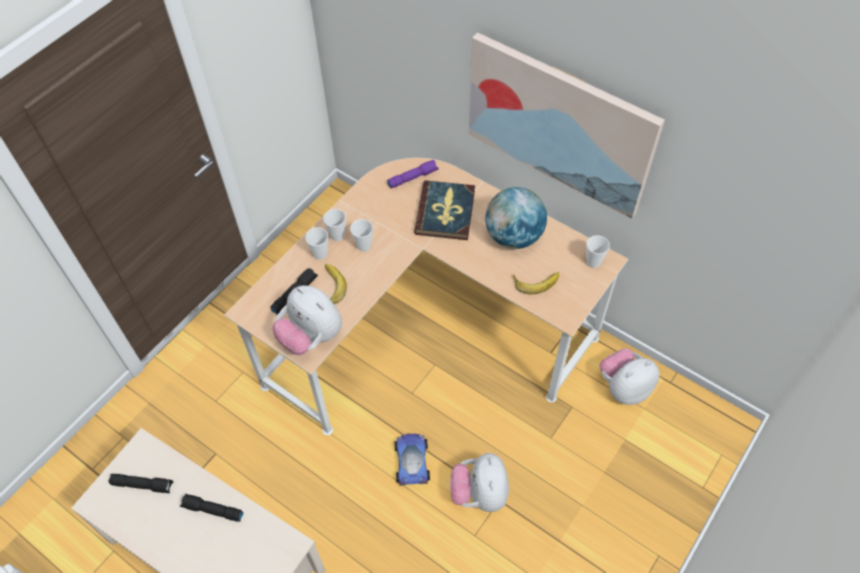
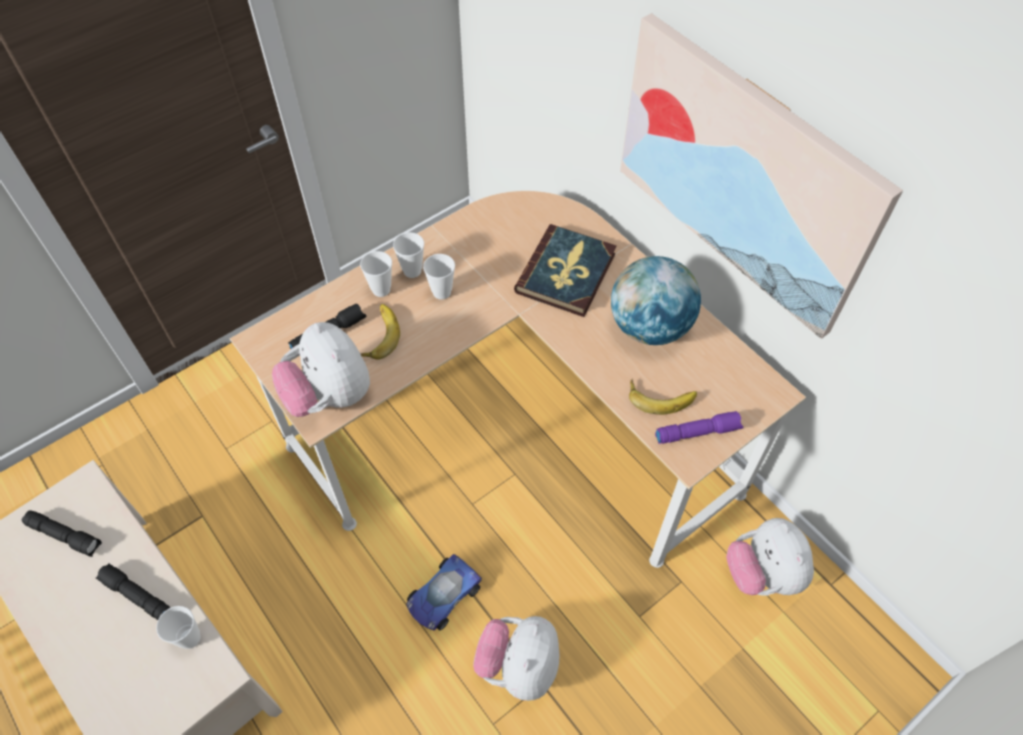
camera: 15 degrees right, 0 degrees up
(412, 461) = (443, 596): toy car -> toy car turned 150 degrees counterclockwise
(413, 177) = (538, 218): purple flashlight -> purple flashlight (697, 431)
(593, 262) = (752, 390): cup -> cup (190, 638)
(624, 387) = (762, 573): plush toy -> plush toy turned 90 degrees counterclockwise

